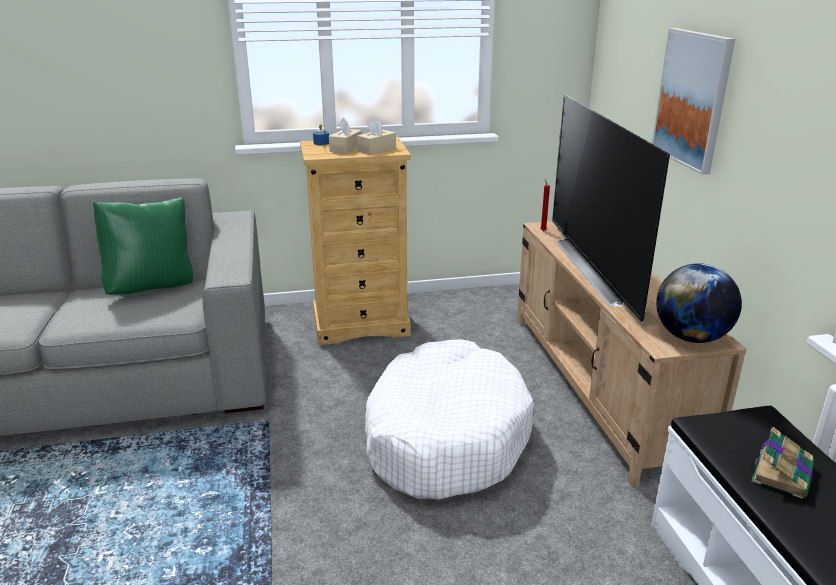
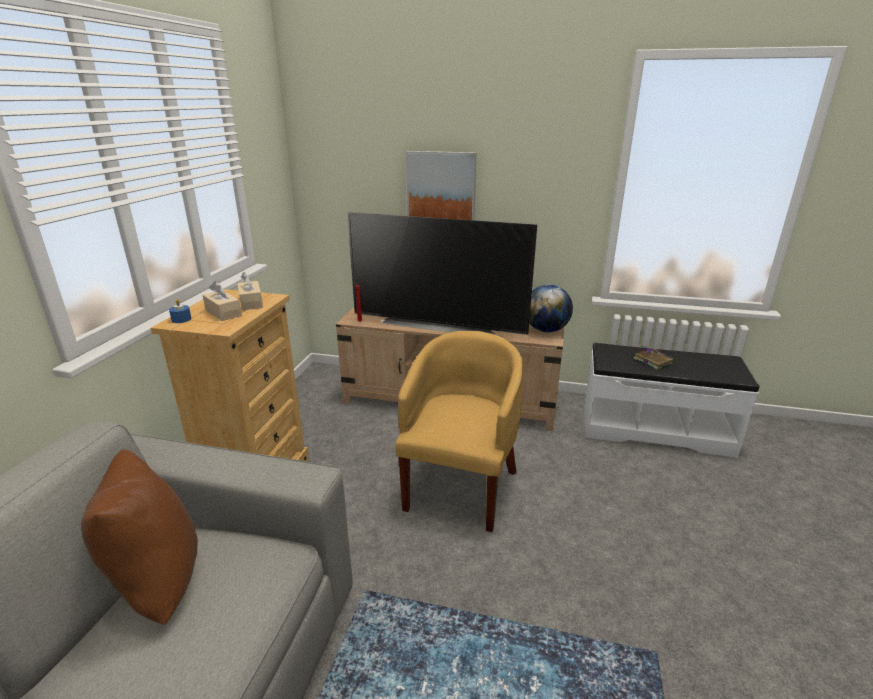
camera: 65 degrees left, 0 degrees up
(152, 288) = (157, 583): green pillow -> brown pillow
(445, 436) = (460, 486): white dog bed -> yellow armchair

